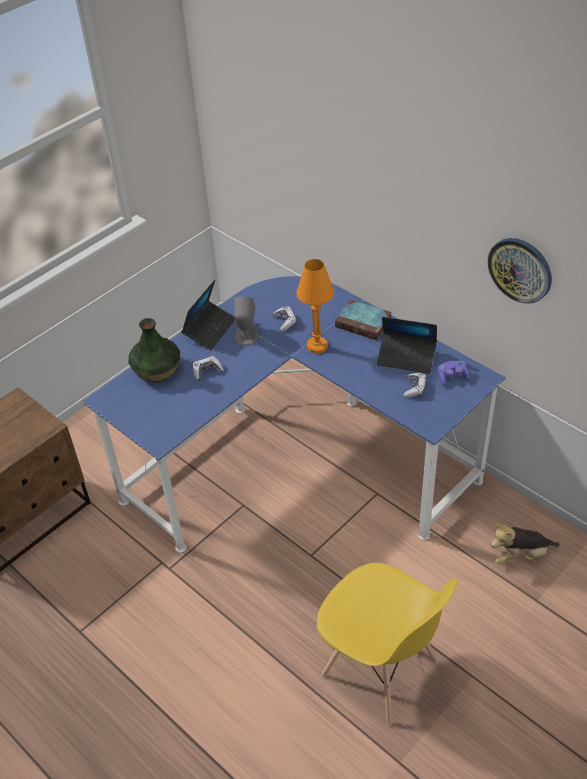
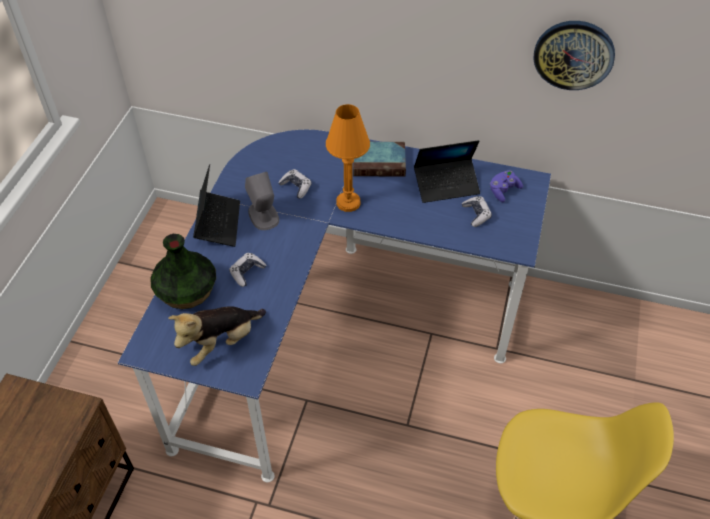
camera: 30 degrees left, 5 degrees up
(520, 555) = (594, 342): plush toy -> plush toy (221, 342)

